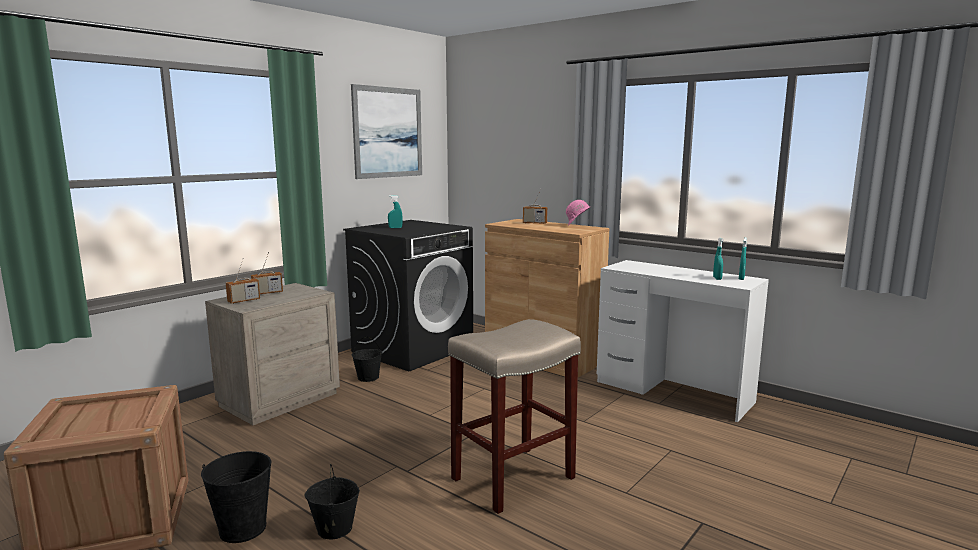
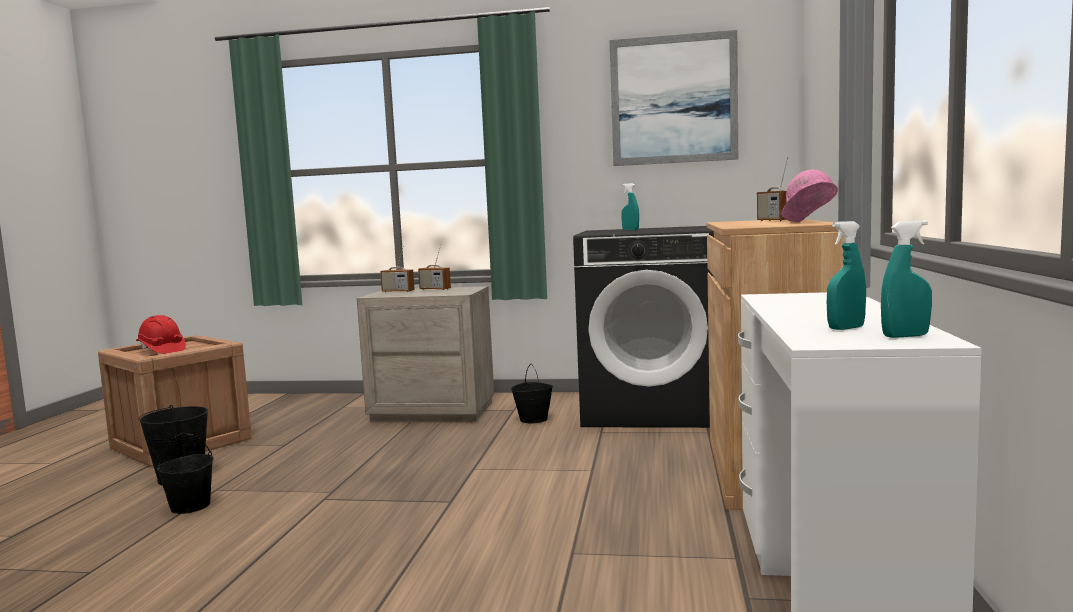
camera: 60 degrees right, 5 degrees down
(93, 422) = (162, 350): none -> red hard hat
(514, 477) = (347, 553): beige stool -> none

